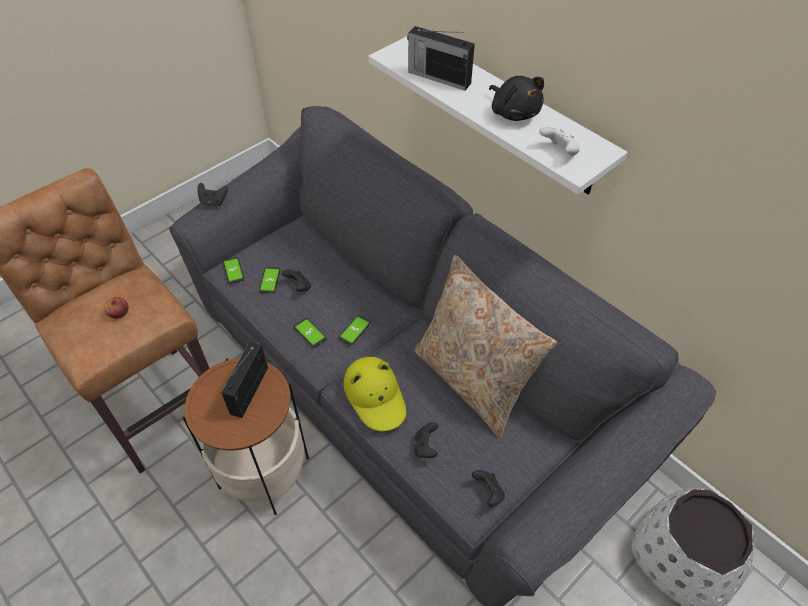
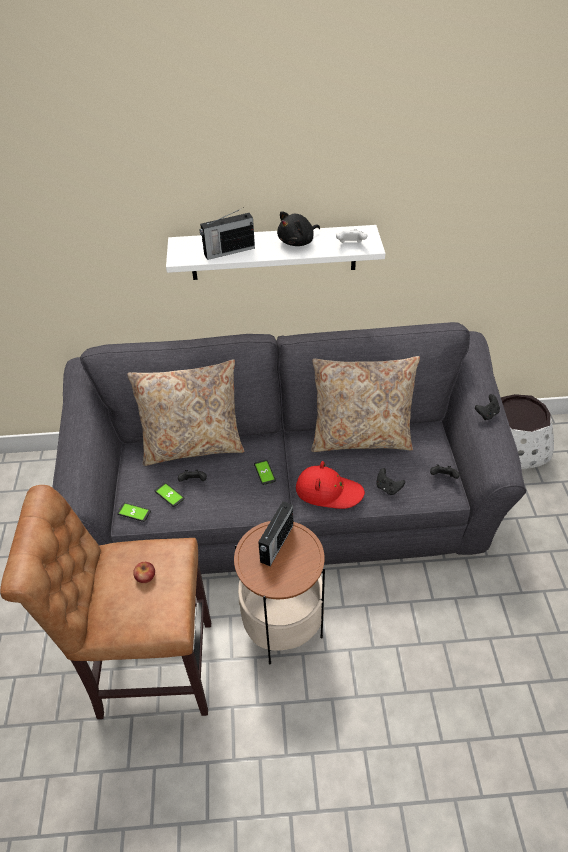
camera: 50 degrees left, 5 degrees down
(213, 201) = (70, 476): black game controller -> black game controller (486, 414)
(250, 389) = (276, 544): radio -> radio turned 120 degrees counterclockwise
(310, 333) = (241, 497): phone -> none
(340, 259) = (193, 446): none -> beige pillow
(375, 396) = (328, 491): yellow hat -> red hat
(514, 112) = (298, 242): black plush toy -> black plush toy turned 135 degrees clockwise

